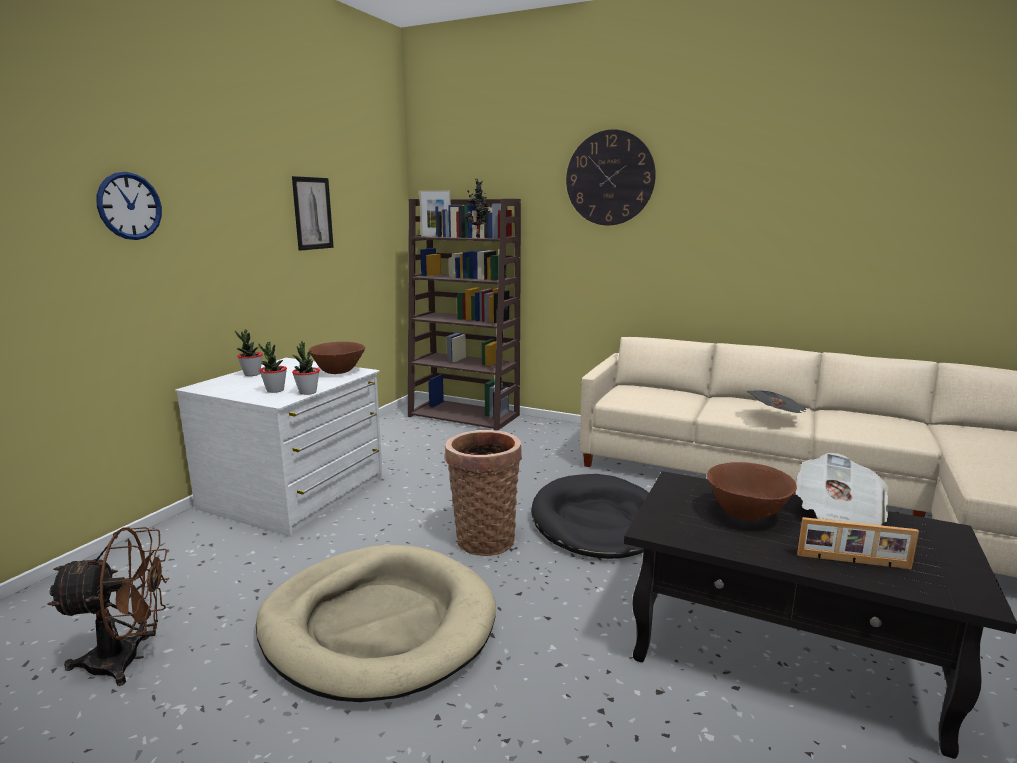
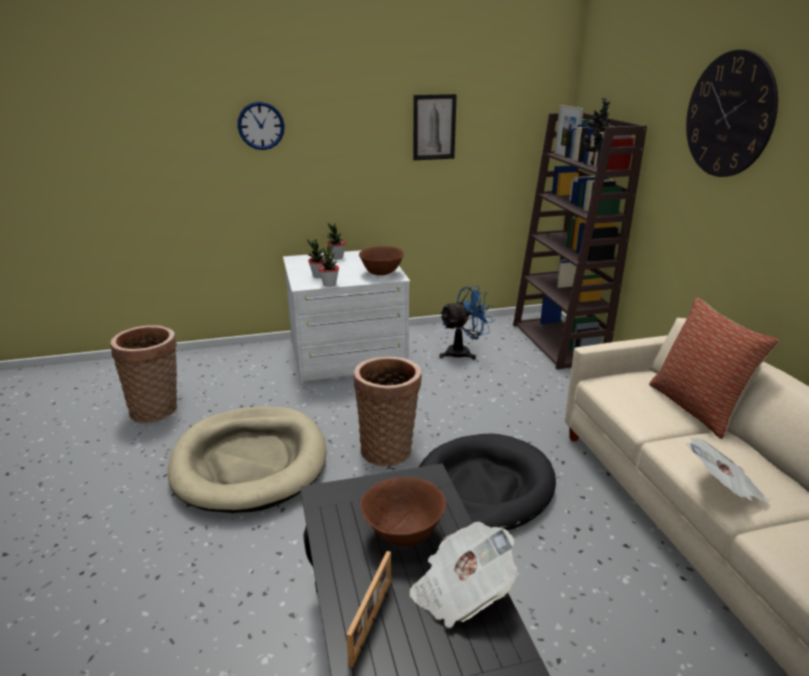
camera: 50 degrees right, 10 degrees up
(127, 660) = (157, 409): brown fan -> basket
(405, 448) = (463, 352): none -> blue fan
(682, 391) = (697, 407): none -> pillow
(853, 562) = (372, 621): picture frame -> picture frame turned 135 degrees counterclockwise

